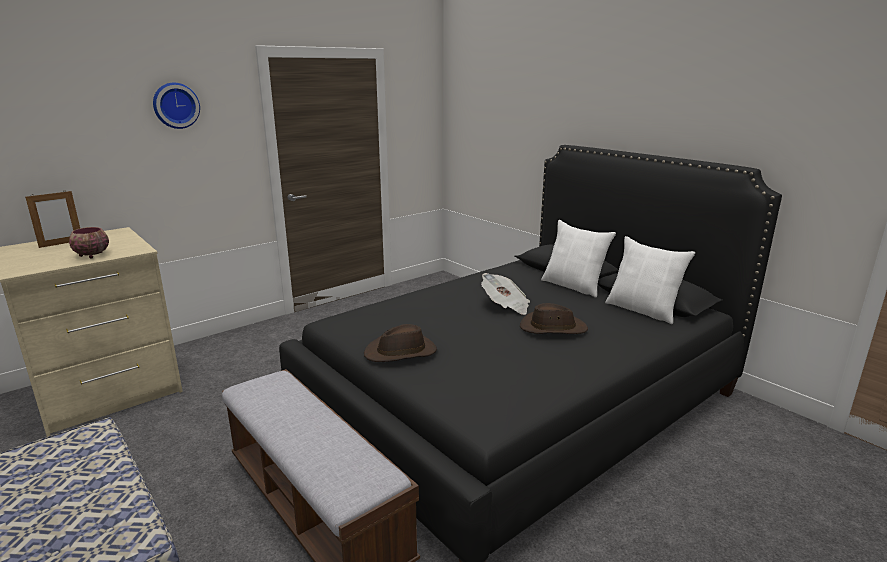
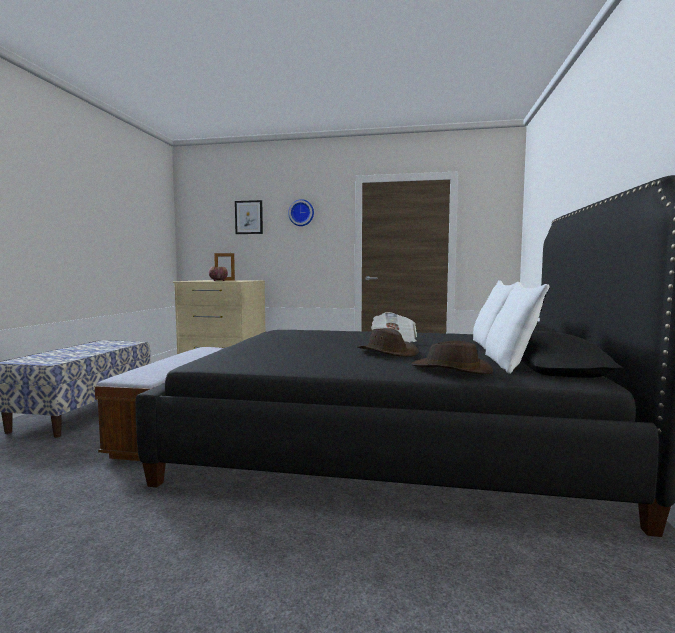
camera: 50 degrees right, 15 degrees down
(68, 115) = (249, 217): none -> picture
(401, 352) = (267, 340): brown hat -> brown hat (451, 369)

